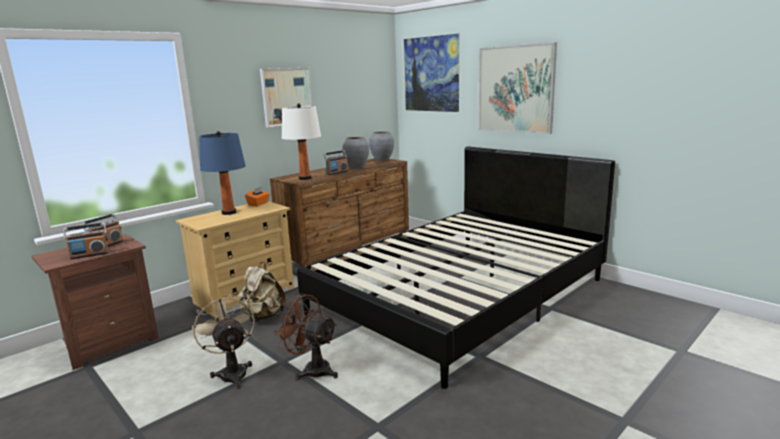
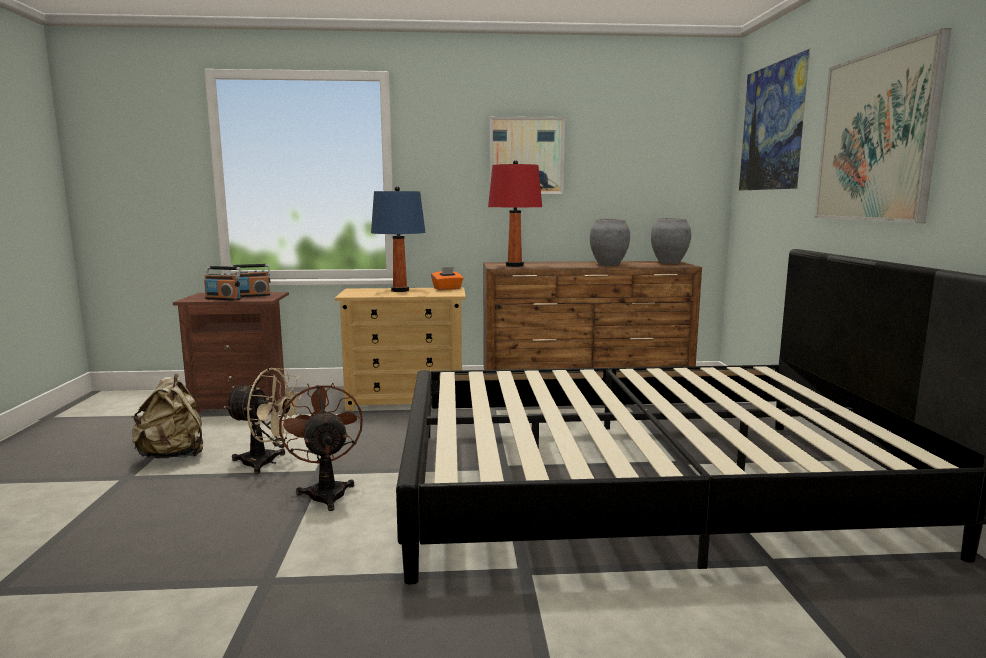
camera: 40 degrees right, 5 degrees down
(232, 372) = (267, 463): beige fan -> beige fan turned 90 degrees clockwise
(262, 317) = (381, 425): beige backpack -> beige backpack (173, 455)
(305, 178) = (514, 265): white table lamp -> red table lamp
(337, 172) = (568, 266): radio -> none

